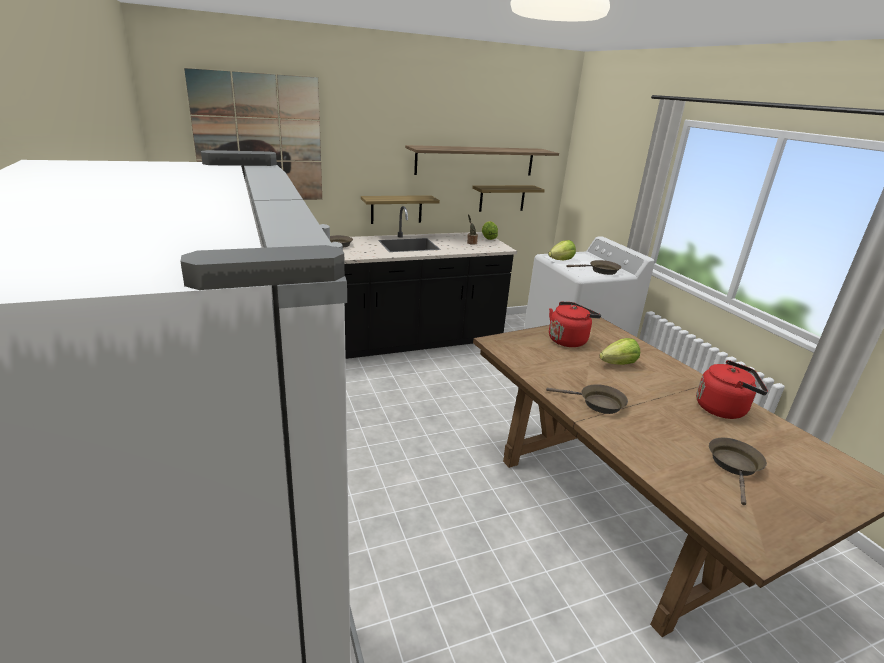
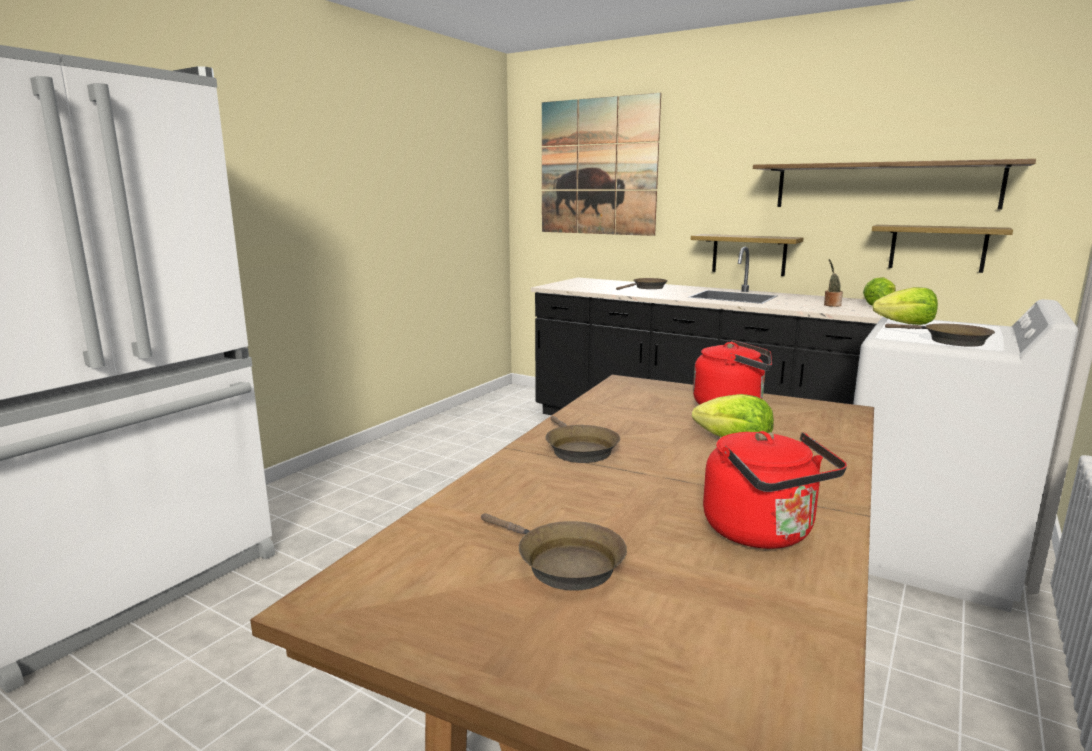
camera: 55 degrees right, 10 degrees down
(734, 466) = (563, 564): brown frying pan -> brown frying pan turned 60 degrees clockwise

